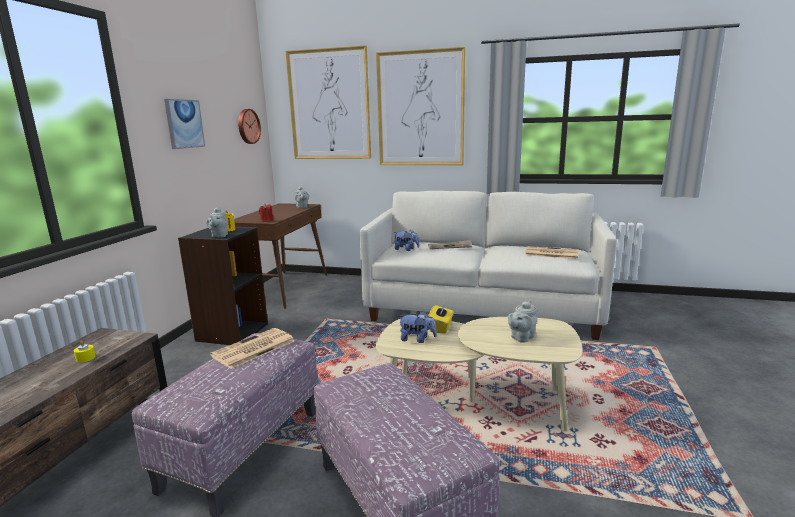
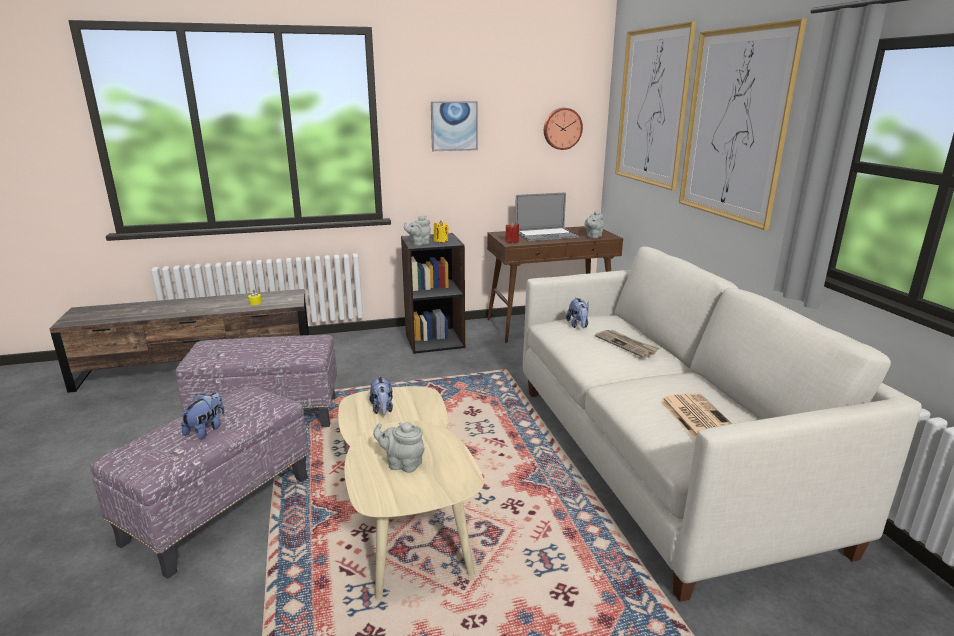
camera: 60 degrees right, 5 degrees up
(253, 349) = (290, 342): newspaper -> none
(272, 213) = (546, 235): none -> laptop
(407, 409) = (206, 430): none -> plush toy
(441, 328) = (422, 415): yellow tissue box -> none

